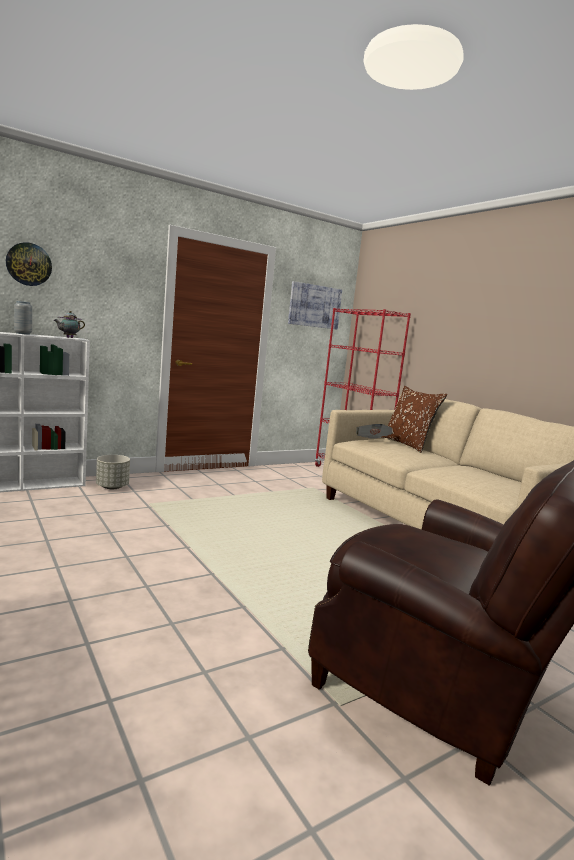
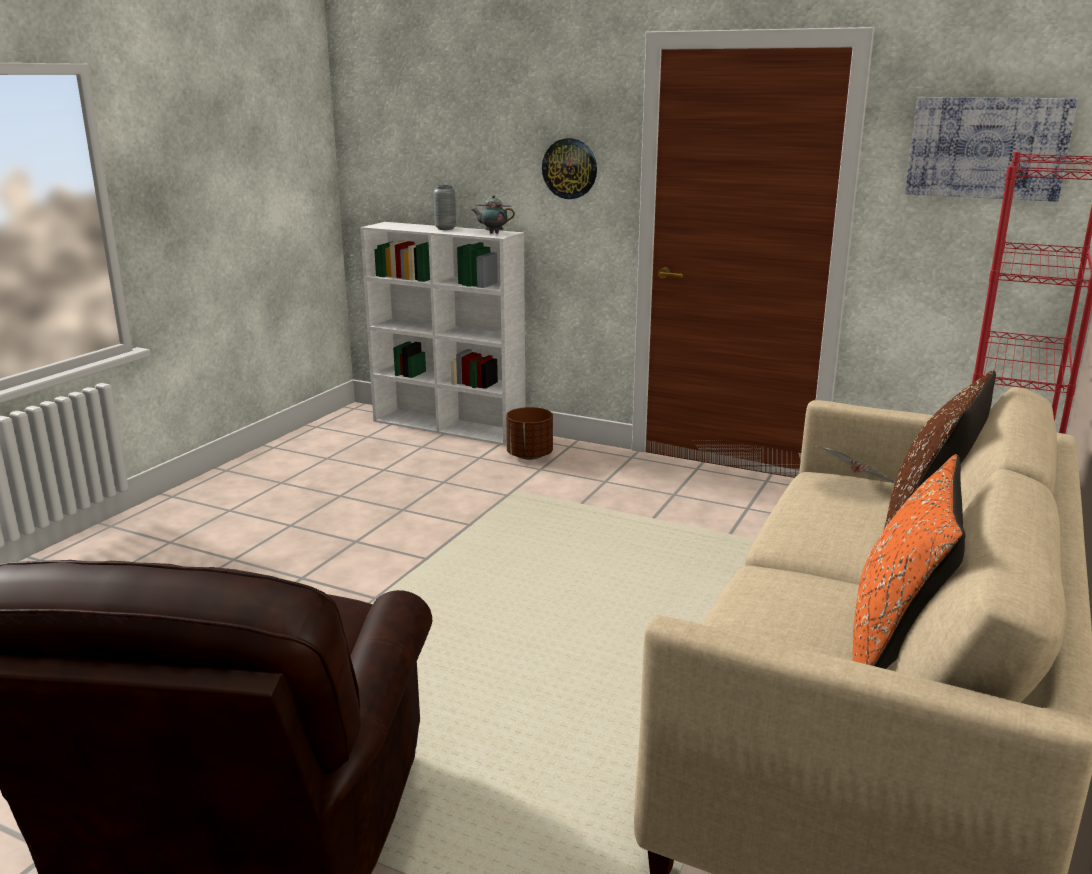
camera: 60 degrees right, 10 degrees up
(29, 264) = (460, 132): wall clock -> wall clock (570, 168)
(112, 487) = (529, 456): grey planter -> brown planter
(500, 475) = (895, 648): none -> orange pillow

